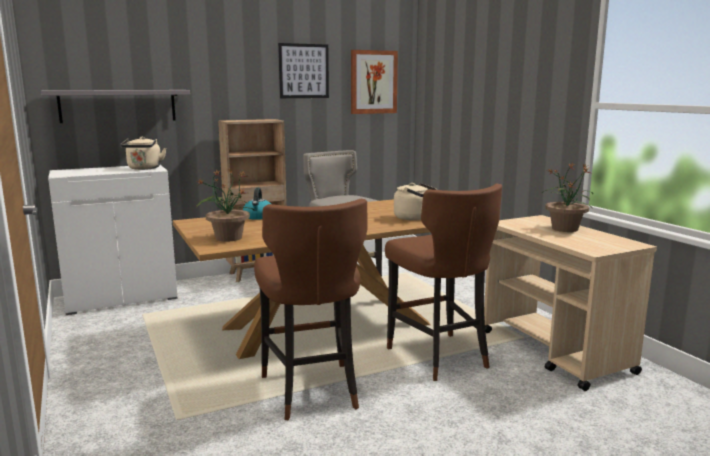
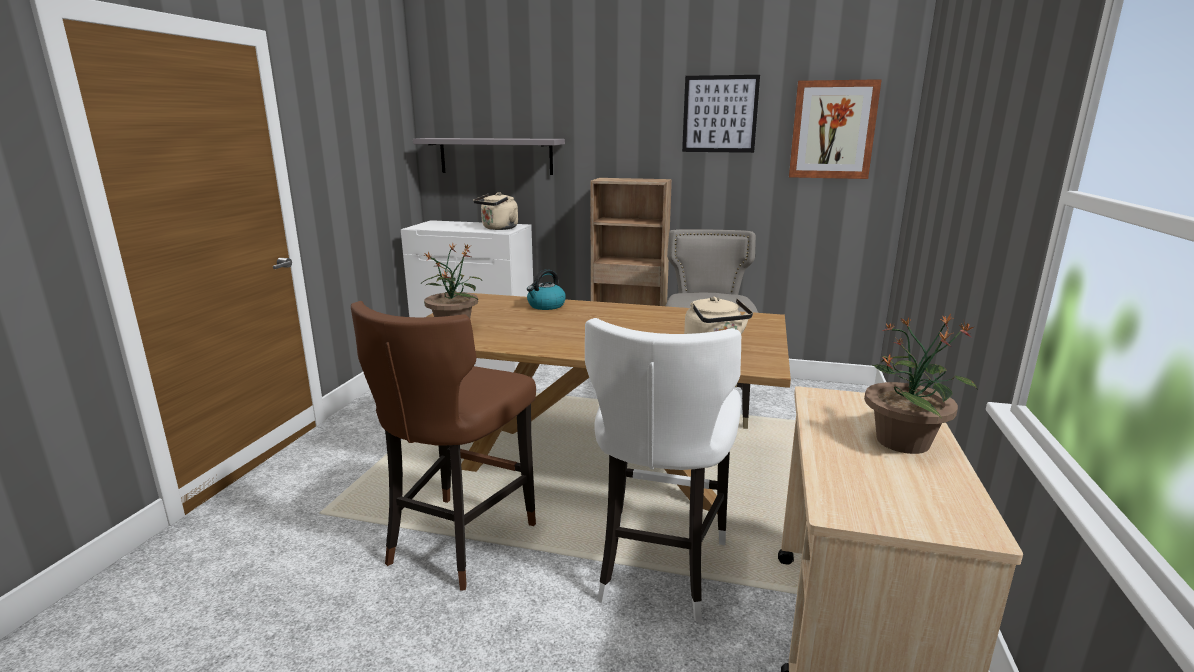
camera: 40 degrees right, 5 degrees up
(439, 357) = (658, 569): brown stool -> white stool

